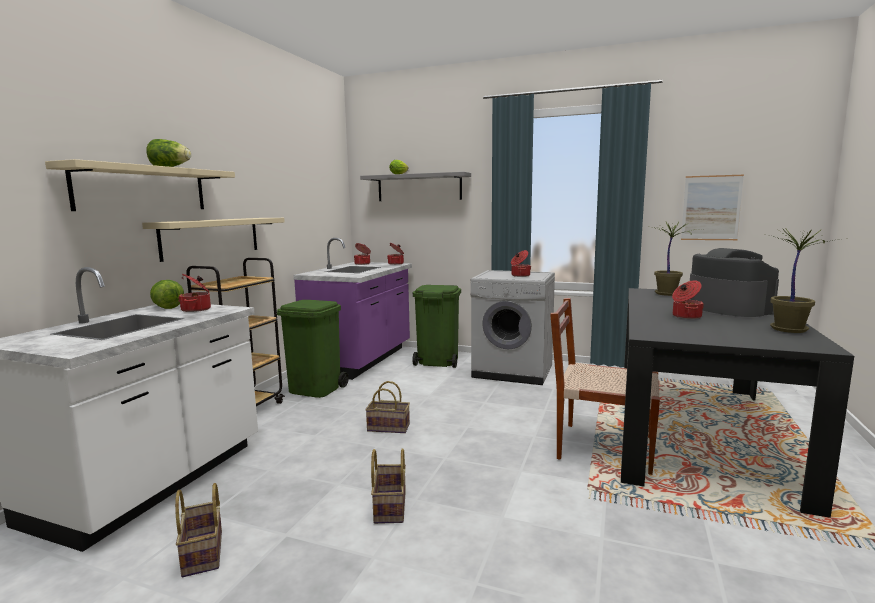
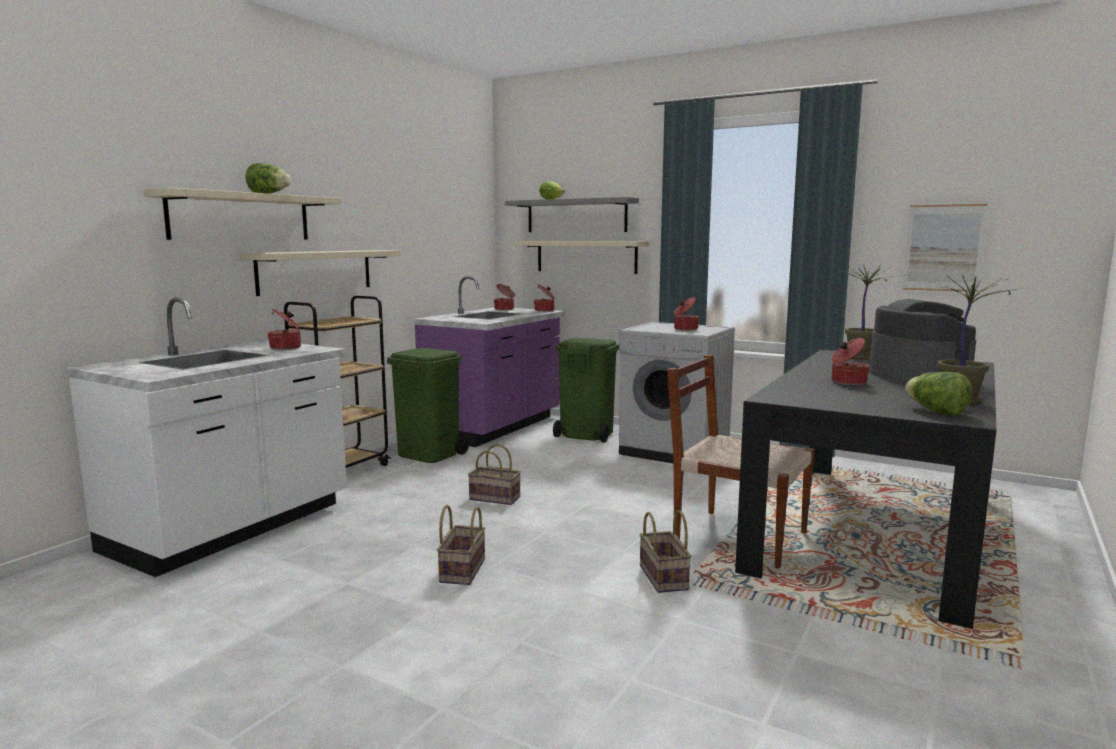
camera: 10 degrees right, 0 degrees up
(166, 307) = (258, 344): lettuce -> lettuce (936, 412)
(204, 554) = (264, 590): basket -> basket (665, 578)
(428, 219) = (586, 256): none -> beige shelf

